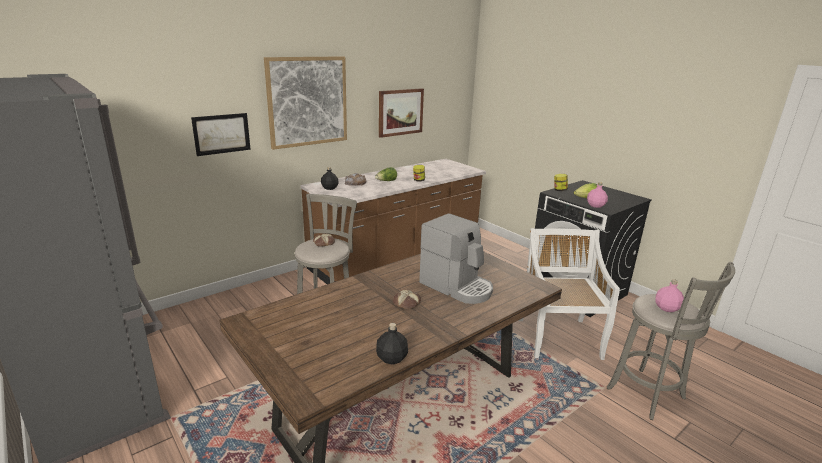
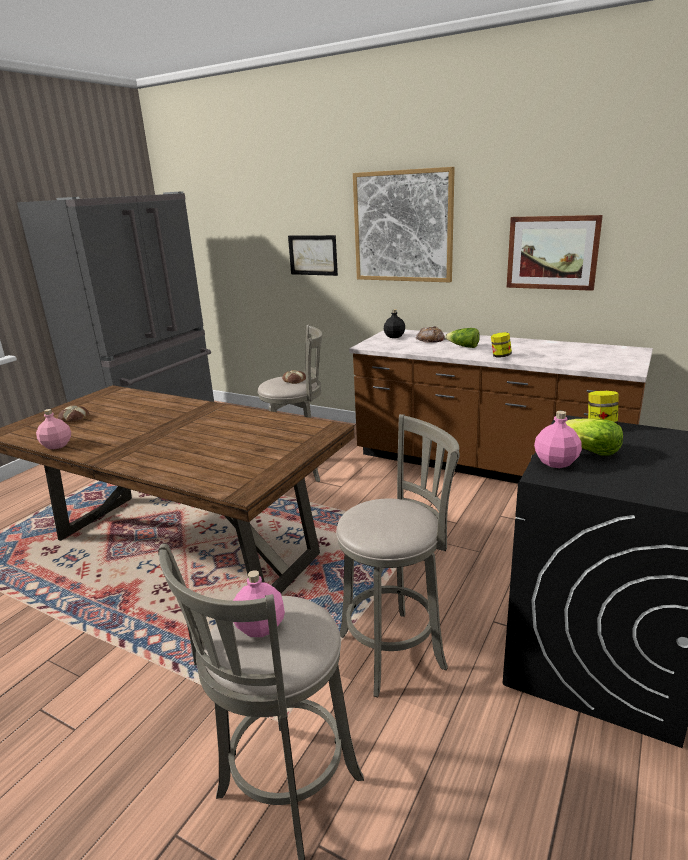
camera: 70 degrees right, 0 degrees up
(391, 358) = (57, 445): black bottle -> pink bottle
(407, 303) = (161, 431): bread -> bread (73, 419)
(457, 287) = (212, 445): coffee machine -> none
(558, 337) = (396, 649): white chair -> grey stool

